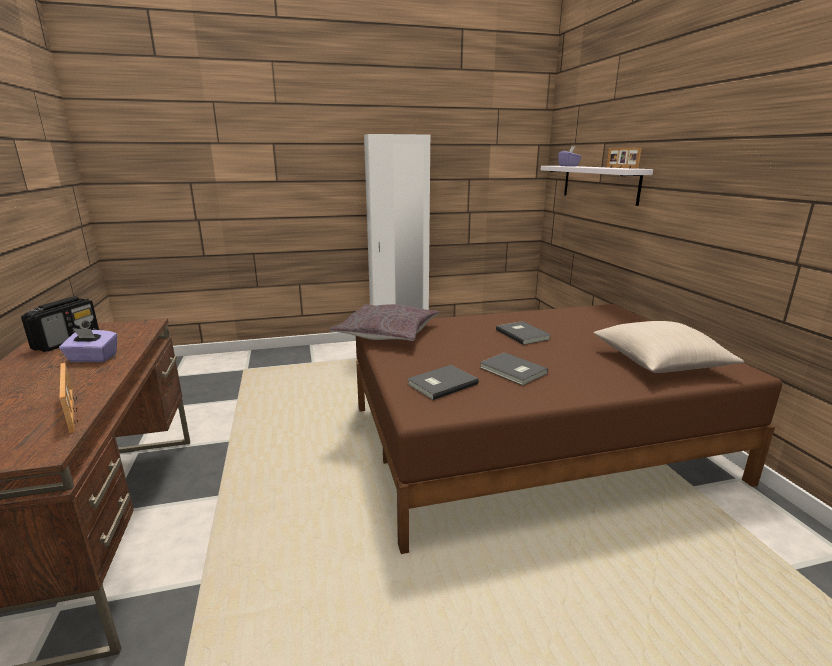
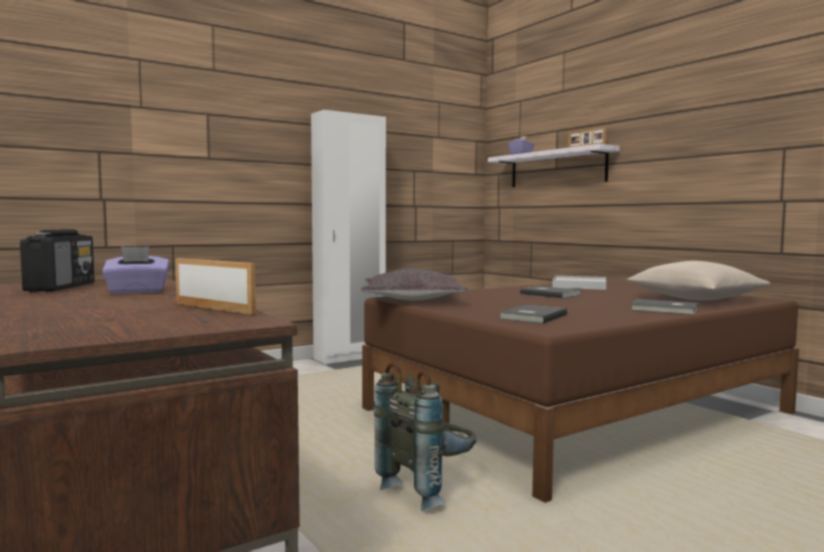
camera: 20 degrees left, 15 degrees down
(330, 514) = (429, 489): none -> grey backpack
(512, 371) = (583, 308): grey book -> grey book (665, 309)
(575, 317) = (579, 286): none -> white tray

